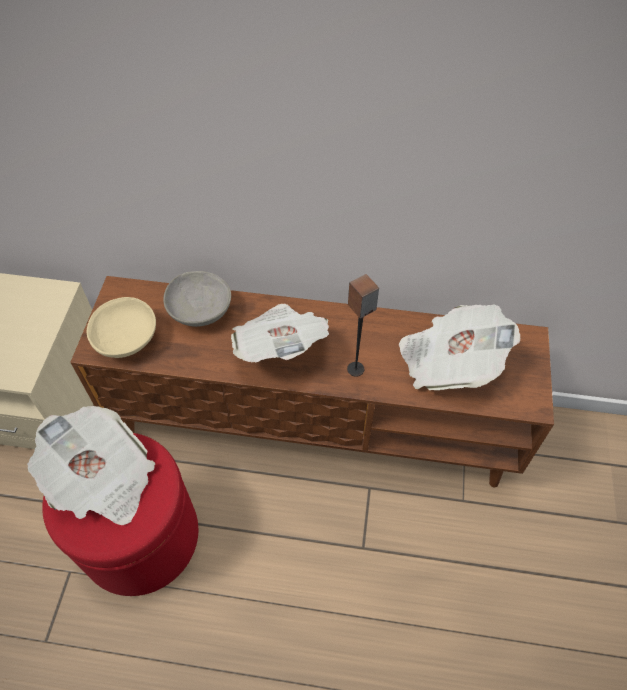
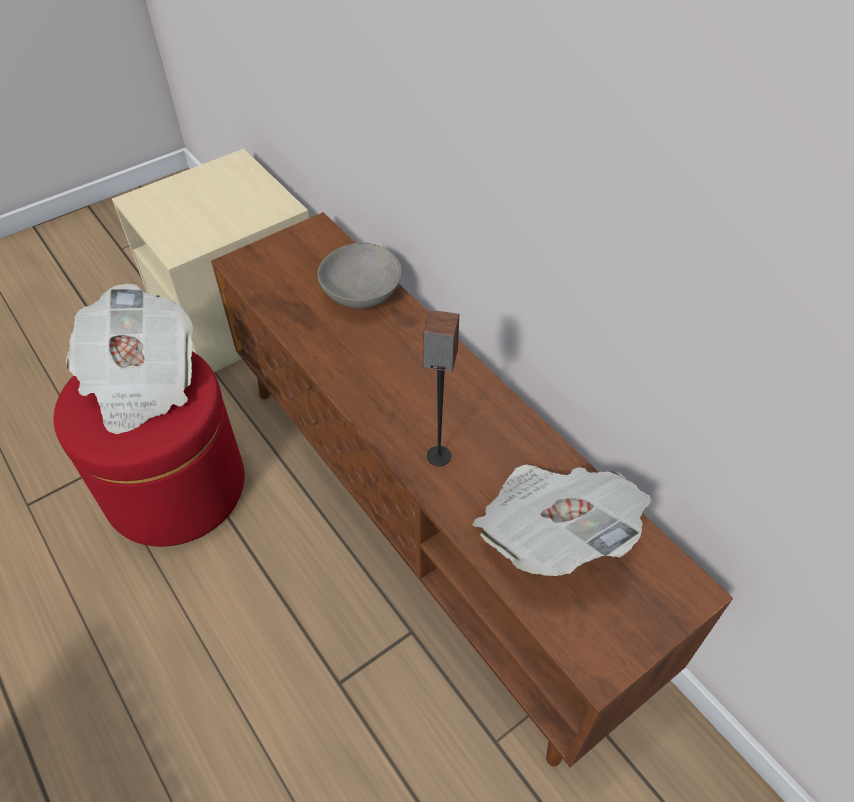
camera: 45 degrees right, 5 degrees down
(127, 339) = (273, 274): beige bowl -> none
(280, 346) = (392, 377): newspaper -> none

